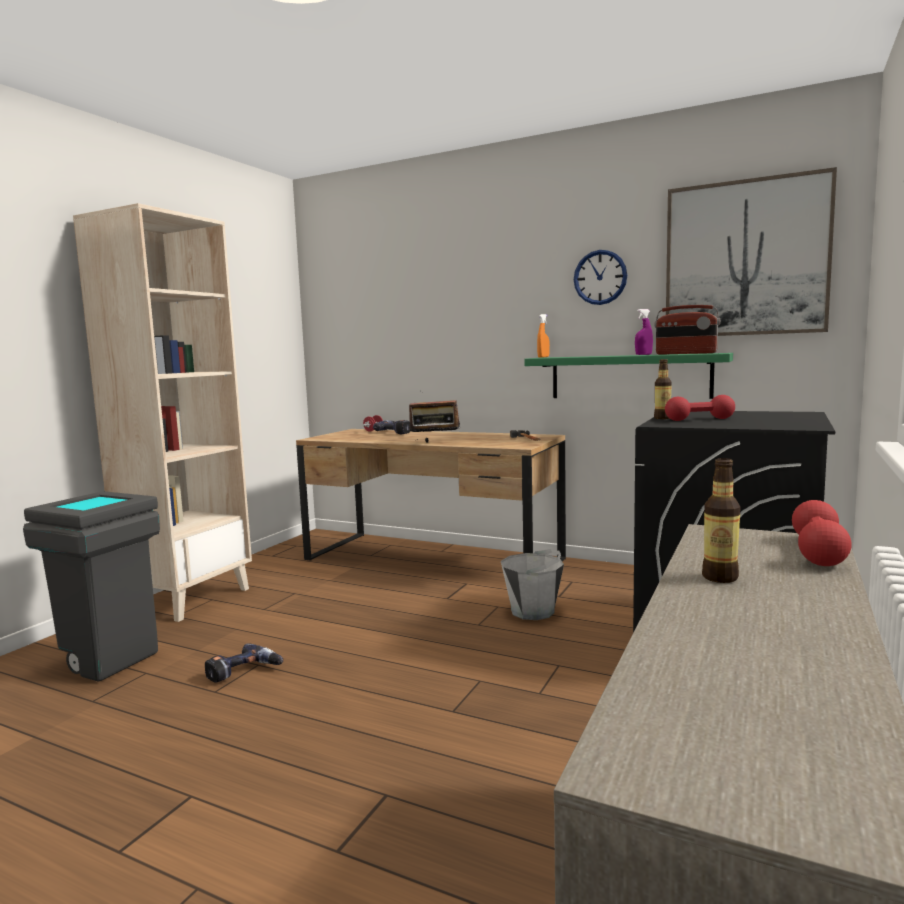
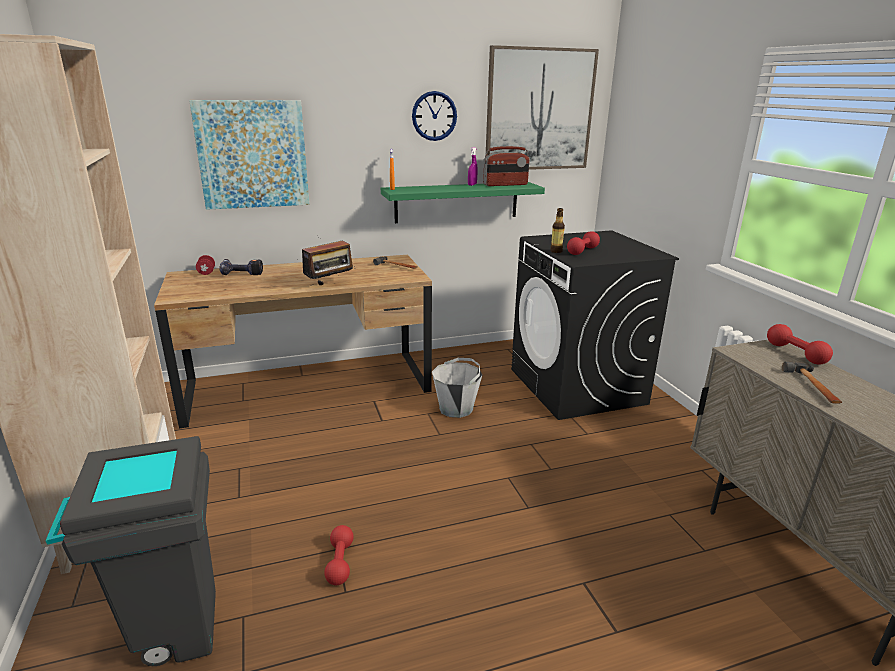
camera: 45 degrees left, 15 degrees up
(244, 673) = (340, 563): power drill -> red dumbbell
(424, 325) = (252, 154): none -> picture
(720, 577) = (812, 387): bottle -> hammer

